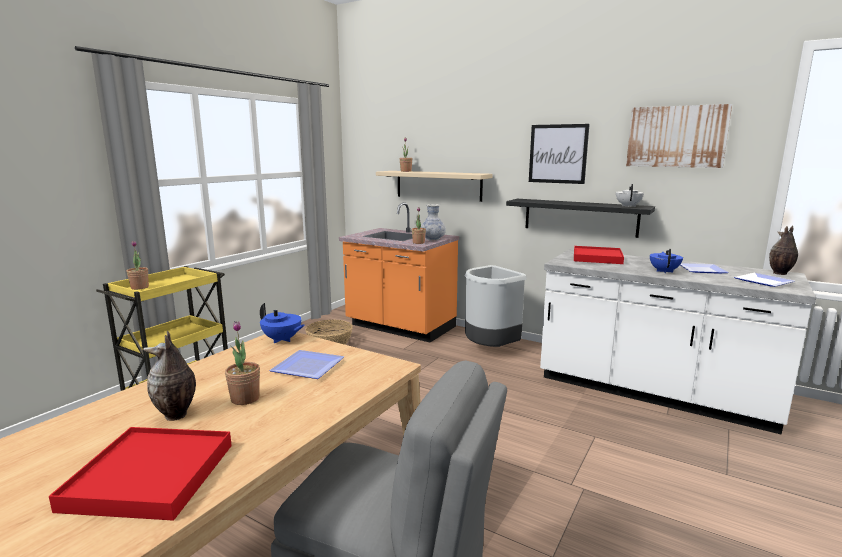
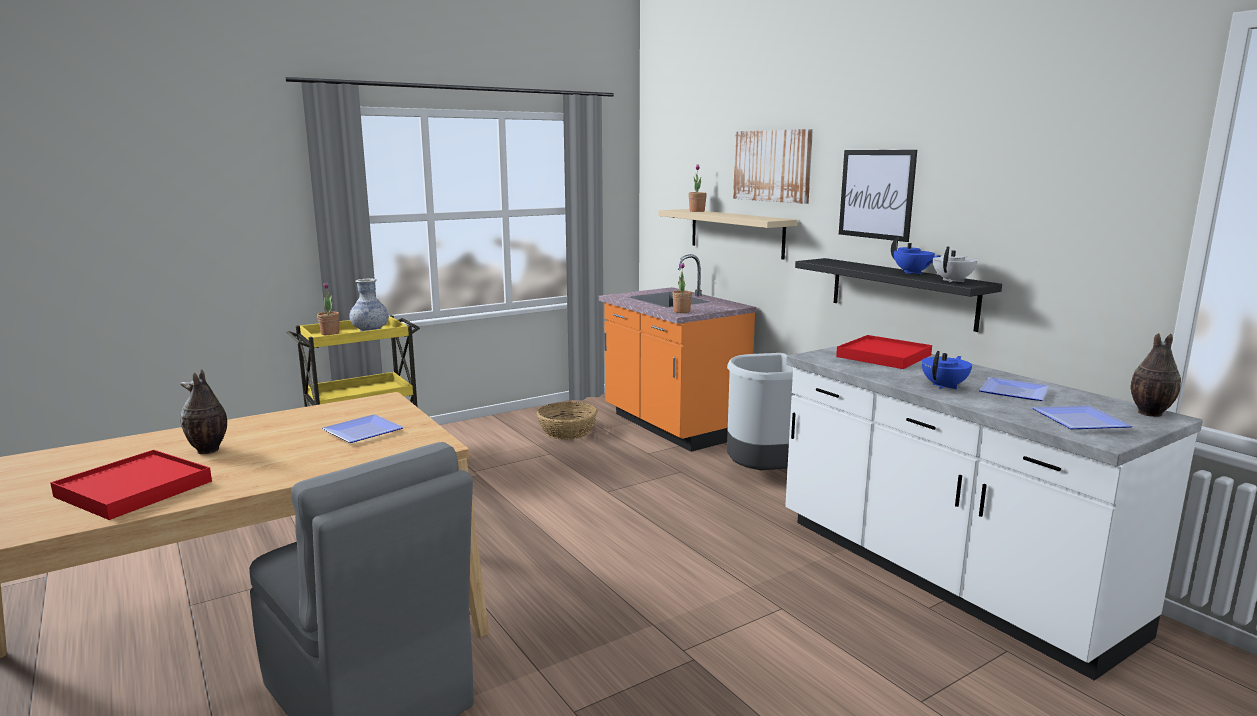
camera: 25 degrees right, 0 degrees up
(245, 398) = (273, 448): potted plant -> none
(282, 340) = (380, 403): blue teapot -> blue teapot (912, 273)
(432, 239) = (710, 308): vase -> vase (370, 330)
(676, 136) = (1034, 173): picture -> picture (772, 166)

